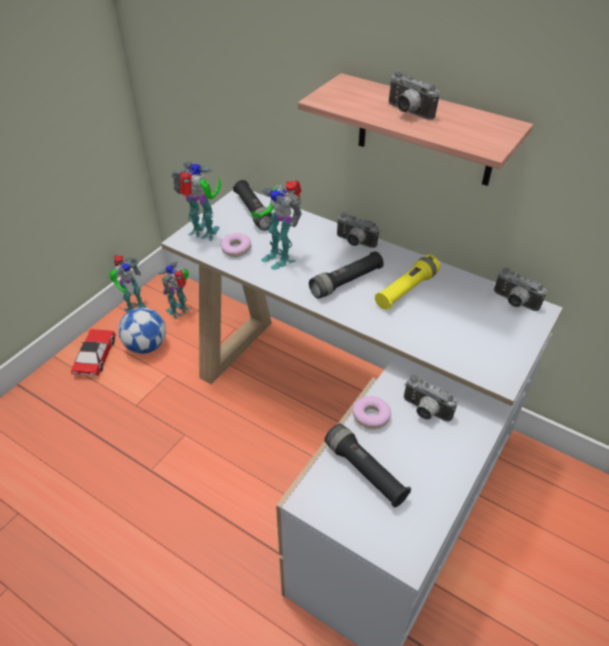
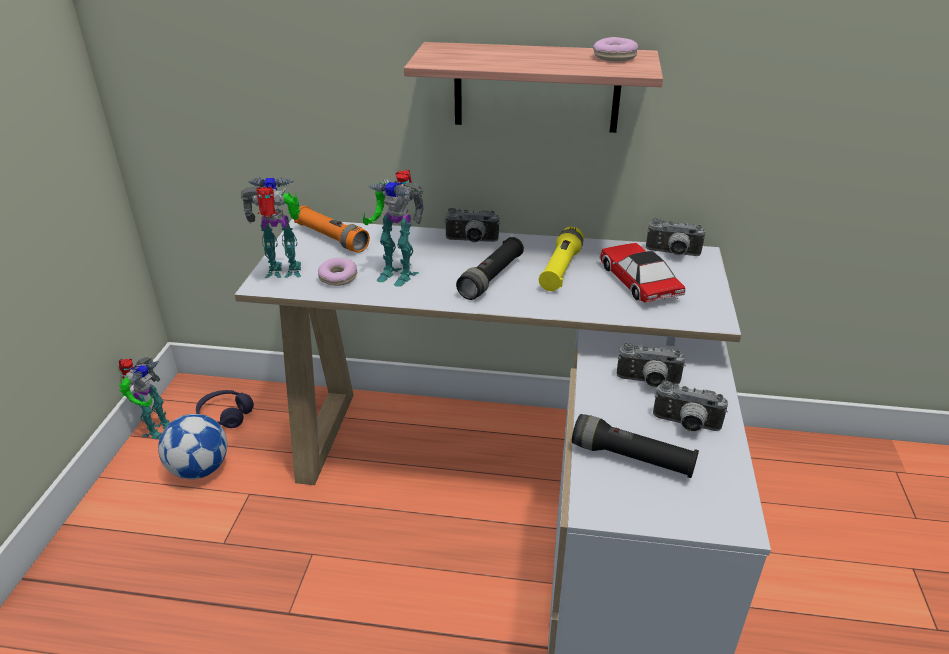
camera: 25 degrees left, 10 degrees down
(95, 356) = (130, 504): toy car -> toy car (639, 281)
(180, 311) = (225, 415): toy robot -> purple headphones
(254, 212) = (332, 238): black flashlight -> orange flashlight
(371, 416) = (597, 404): donut -> donut (614, 57)
(407, 112) = (530, 59): camera -> camera (686, 425)

